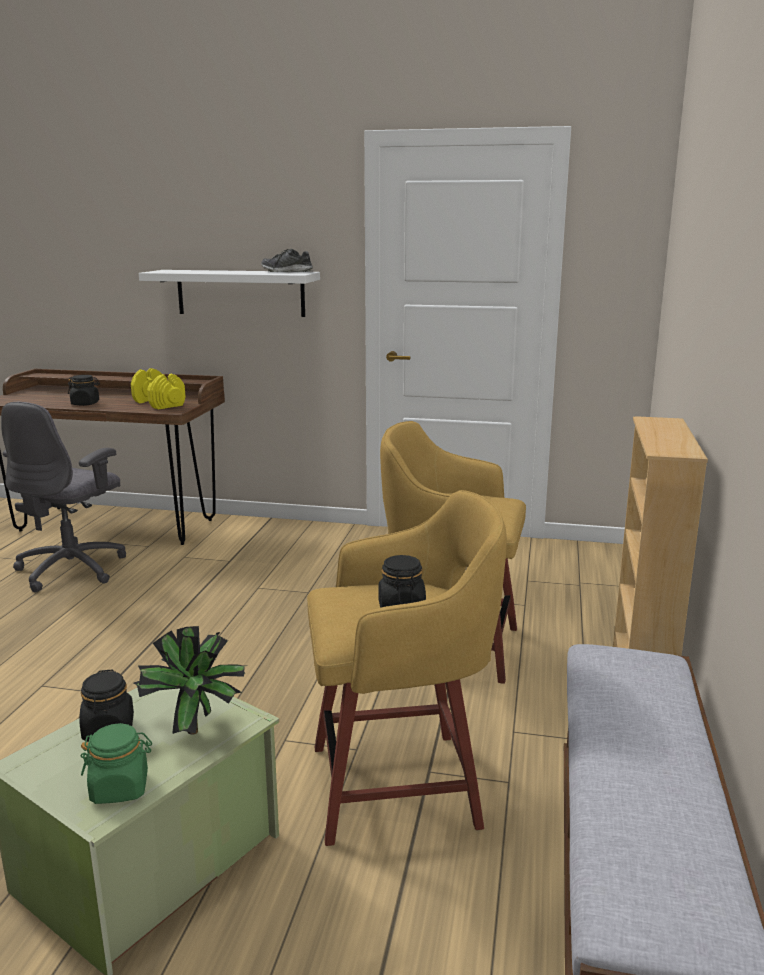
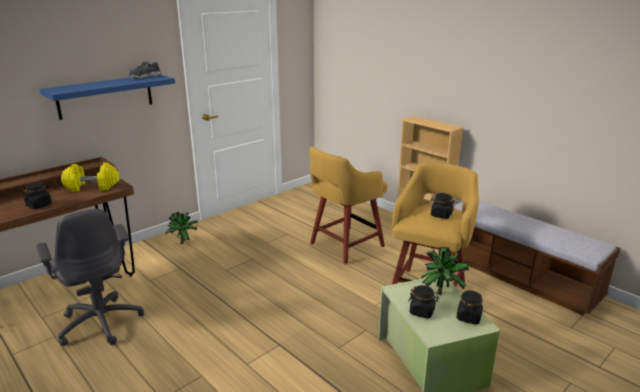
camera: 55 degrees left, 5 degrees up
(120, 788) = (468, 317): green jar -> black jar
(240, 293) = (105, 96): white shelf -> blue shelf
(292, 540) = (184, 243): none -> potted plant

